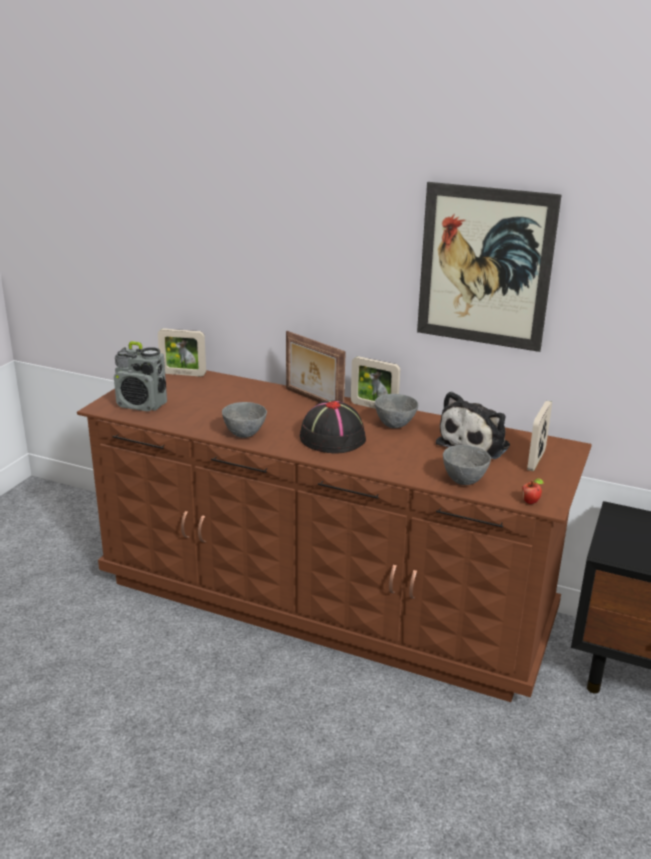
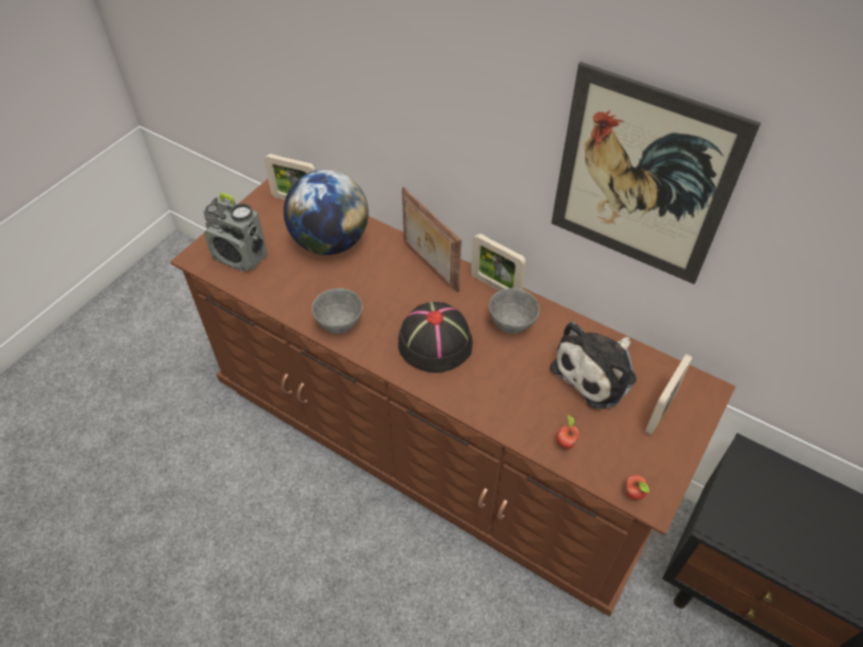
camera: 10 degrees right, 25 degrees up
(221, 393) = (330, 242): none -> globe
(463, 480) = (565, 442): grey bowl -> apple

